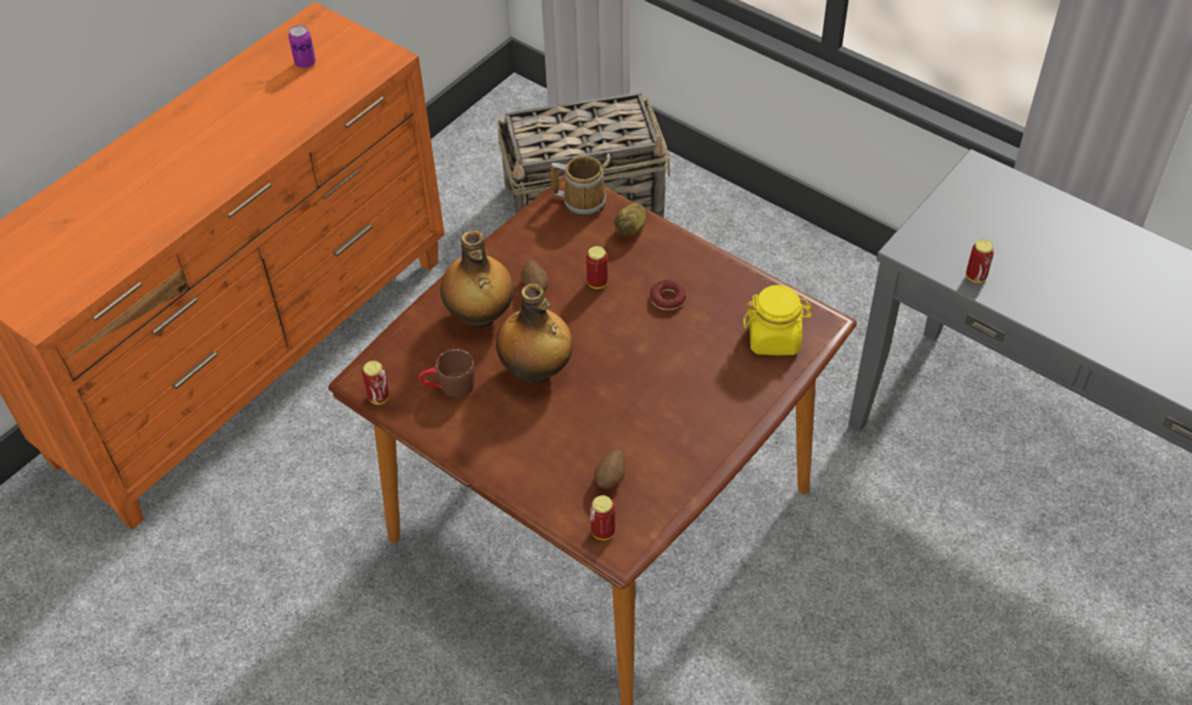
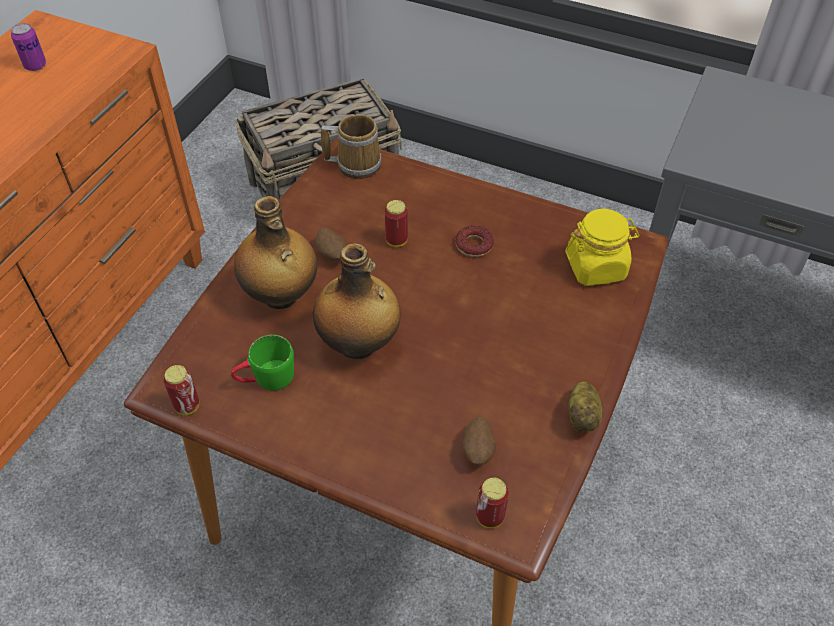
camera: 15 degrees left, 0 degrees up
(449, 387) = (266, 379): brown mug -> green mug
(631, 229) = (414, 182): potato -> potato (583, 416)
(975, 277) = (765, 176): can -> none

